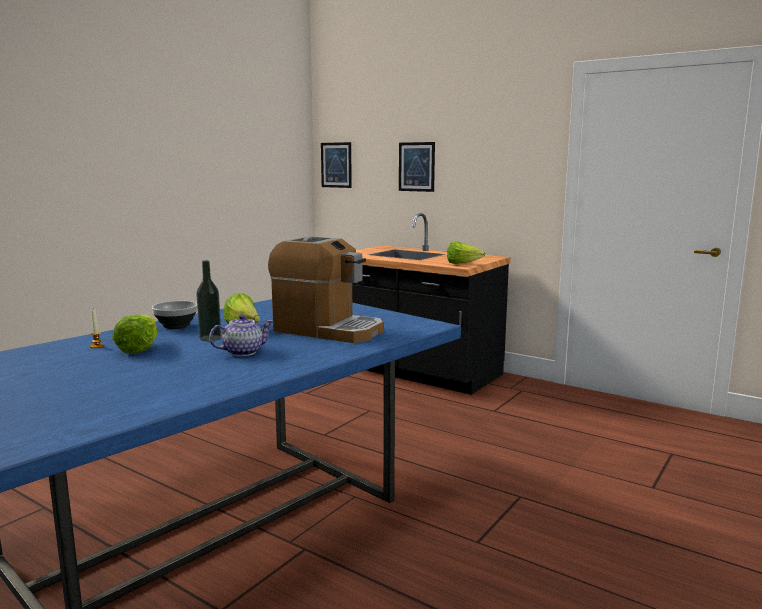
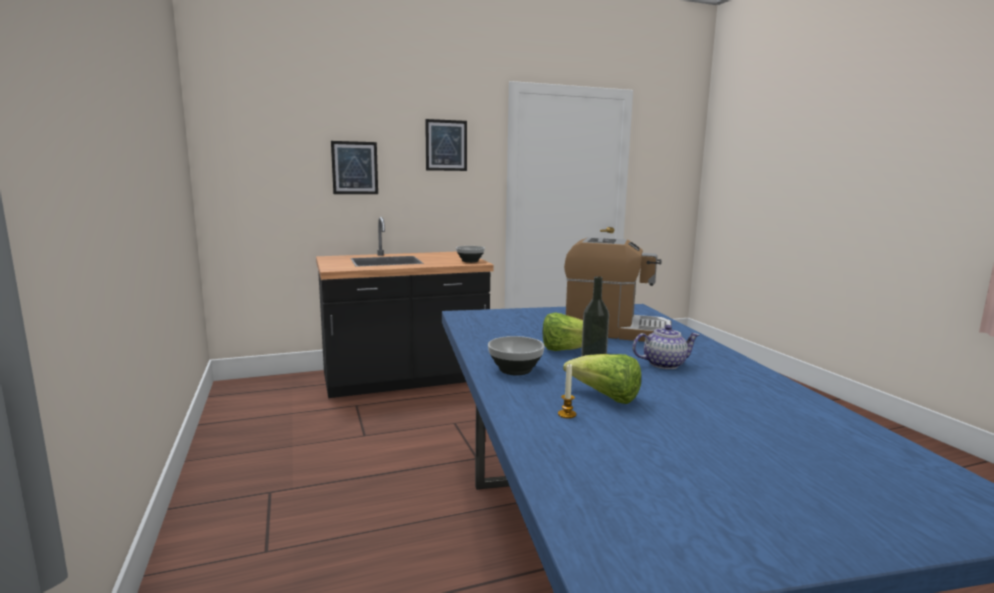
camera: 55 degrees left, 0 degrees up
(243, 352) = (664, 364): teapot -> teapot turned 75 degrees clockwise
(328, 330) = (615, 330): coffee machine -> coffee machine turned 45 degrees clockwise
(336, 165) = (233, 164): picture -> picture (446, 145)
(462, 264) = (469, 261): lettuce -> bowl

